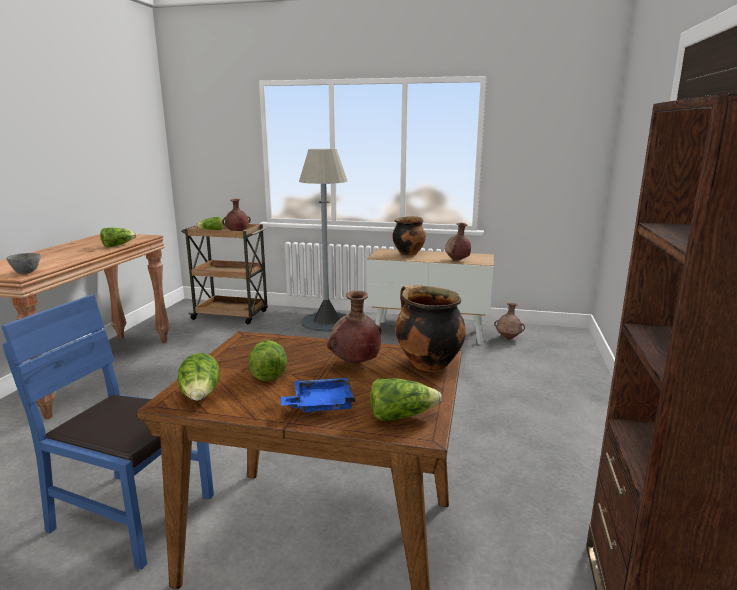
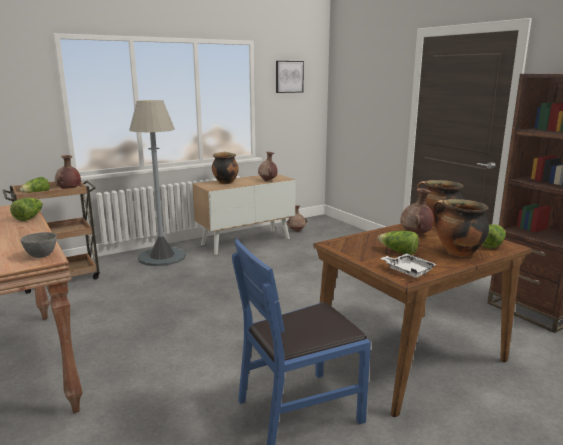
camera: 45 degrees left, 0 degrees up
(201, 395) = (408, 271): lettuce -> white tray
(320, 404) = (457, 253): blue tray -> cooking pot
(541, 124) = (289, 76): none -> picture

